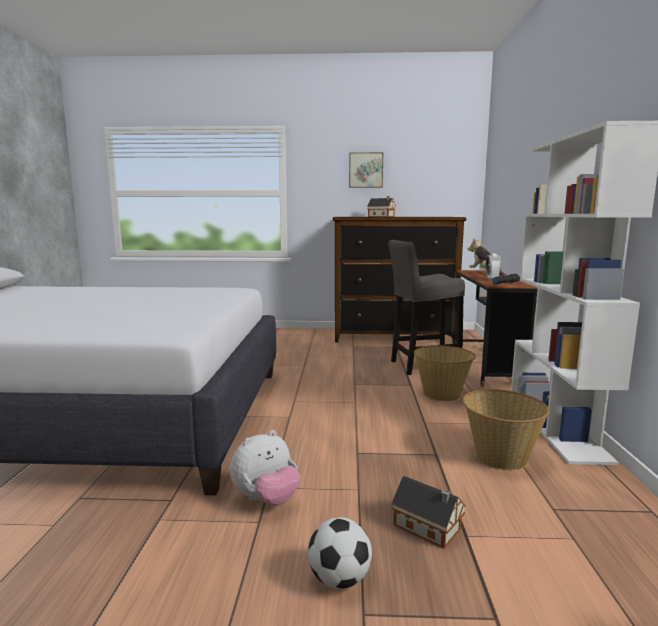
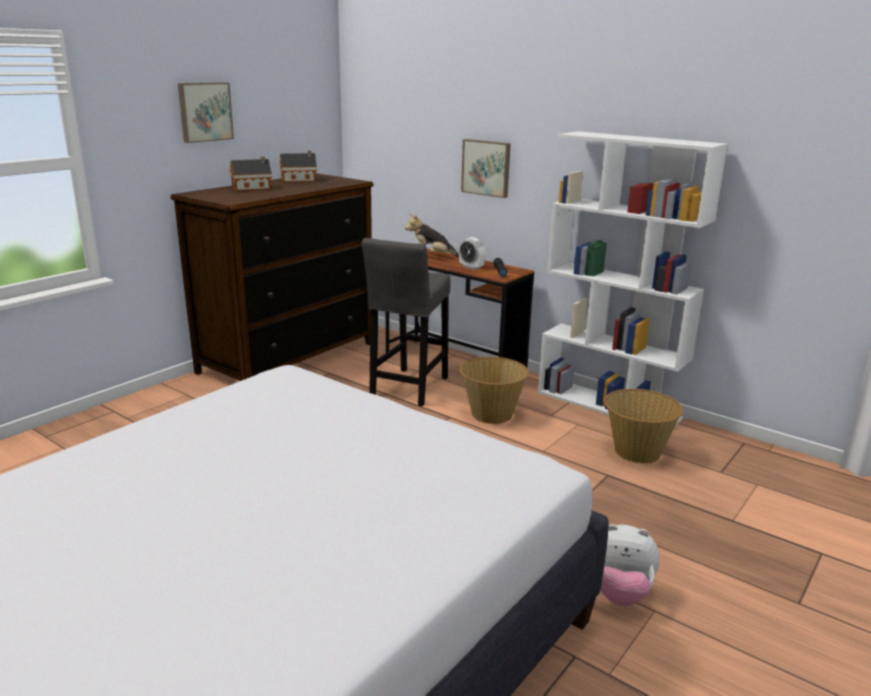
camera: 55 degrees left, 10 degrees up
(266, 500) = (619, 593): plush toy -> plush toy turned 105 degrees clockwise
(339, 579) = (757, 598): football -> none
(429, 528) = (715, 531): toy house -> toy house (300, 180)
(530, 198) = (486, 167): none -> picture

